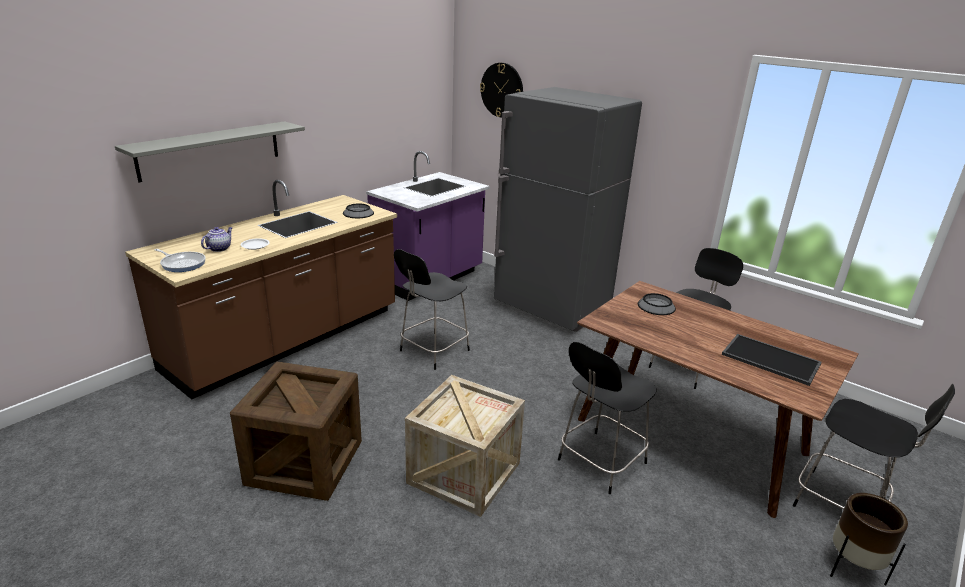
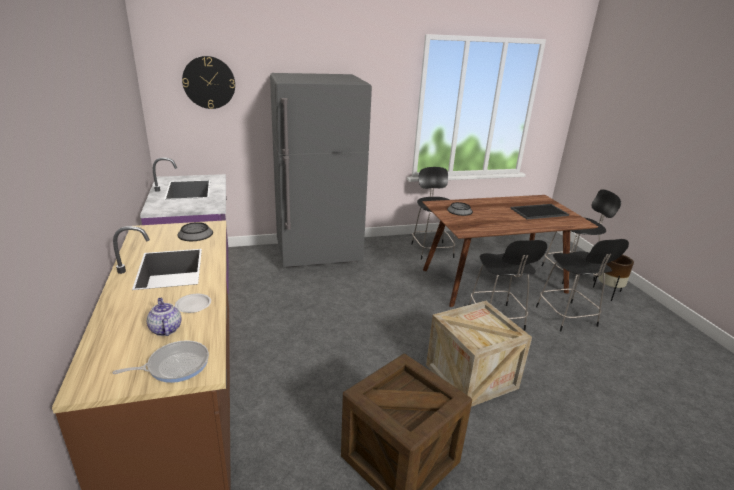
camera: 55 degrees left, 0 degrees up
(210, 150) = (65, 214): grey shelf -> none
(432, 351) = (311, 326): black chair -> black chair (567, 317)

